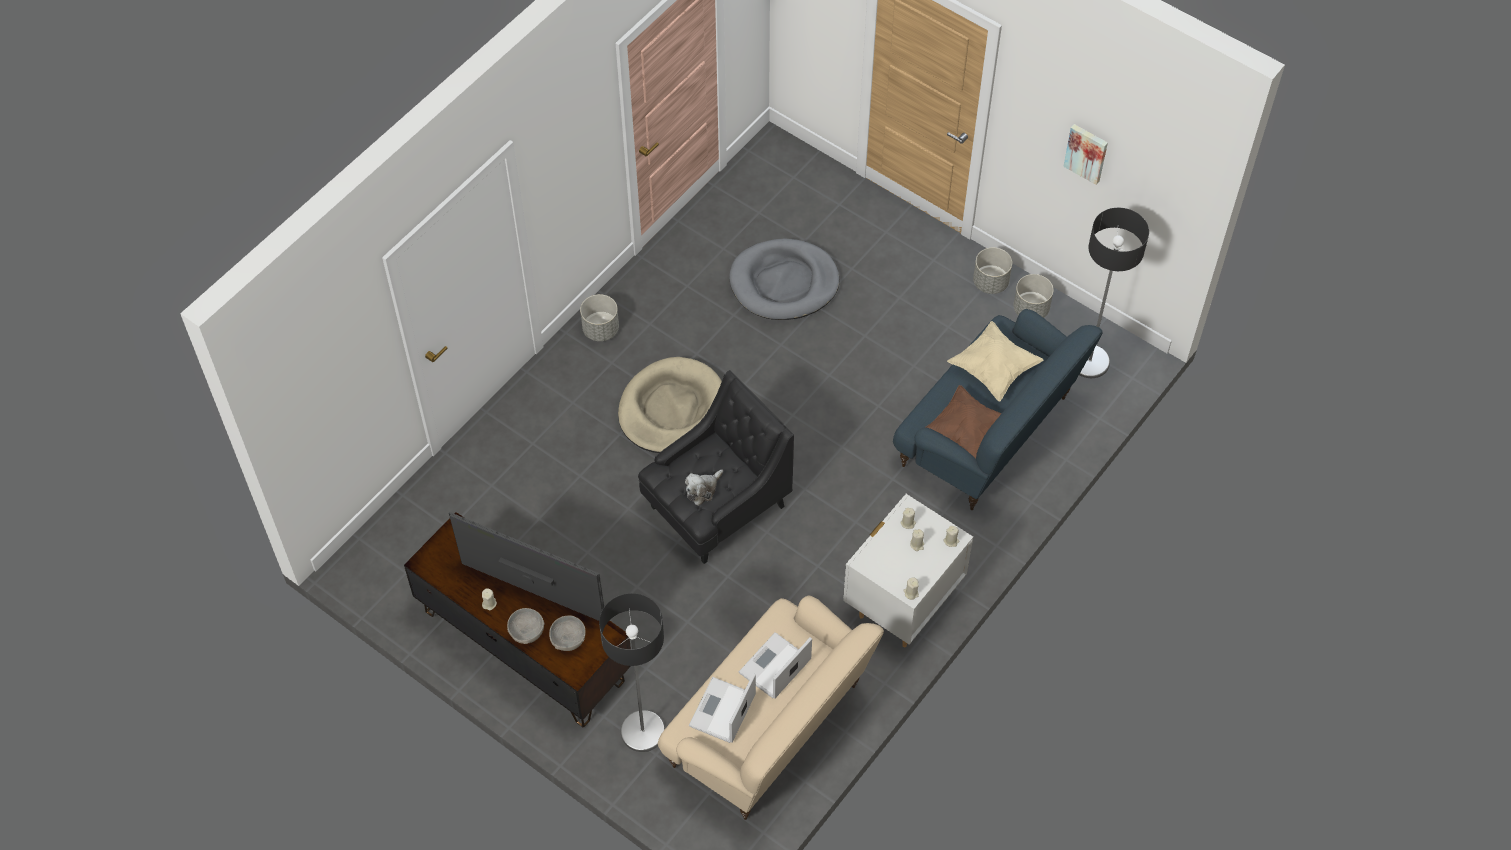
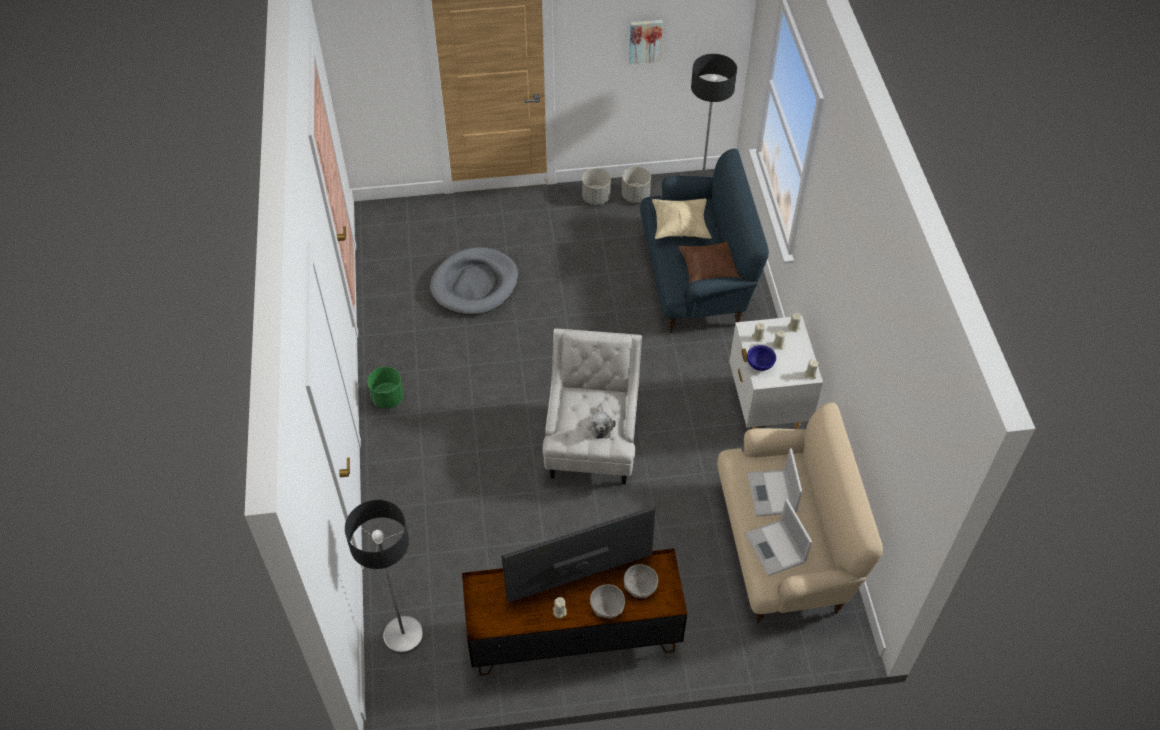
camera: 45 degrees left, 5 degrees down
(601, 329) = (387, 398): grey planter -> green planter
(642, 731) = (712, 619): floor lamp -> floor lamp (403, 635)
(671, 409) = (492, 409): beige dog bed -> none
(716, 508) = (592, 445): black armchair -> white armchair
(878, 548) = (760, 365): none -> blue bowl

